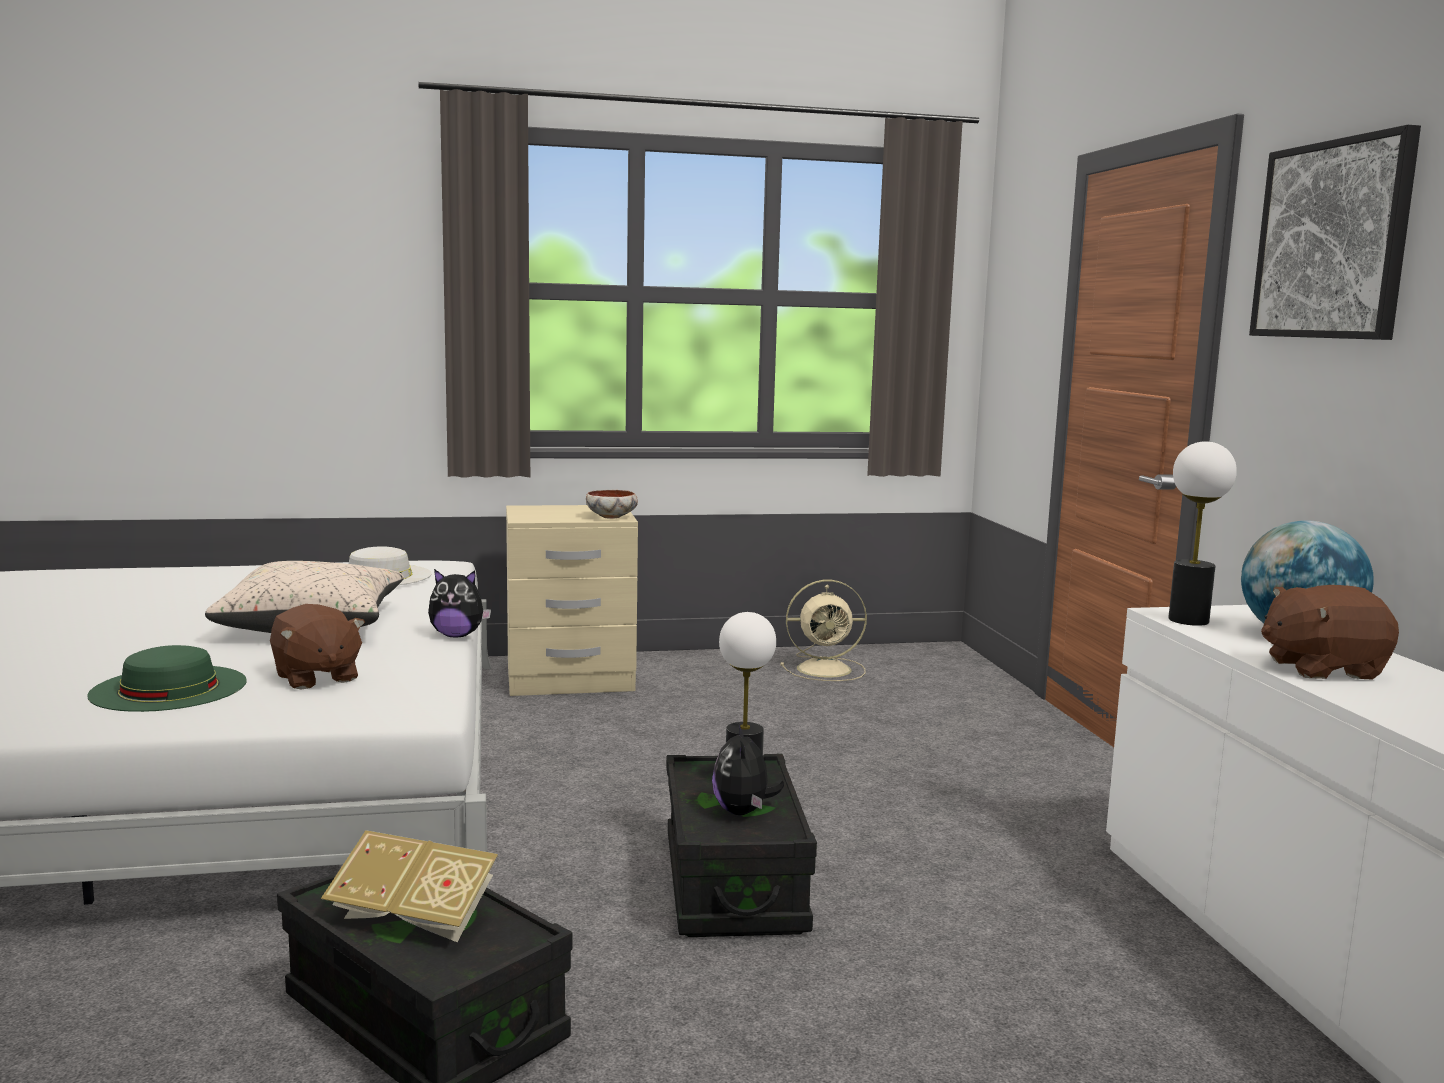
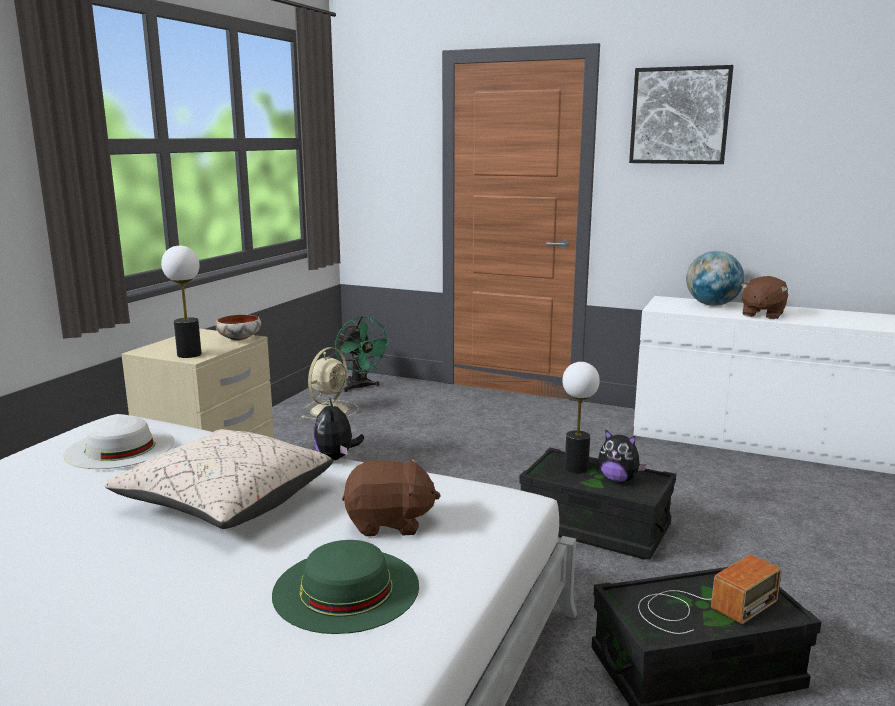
camera: 55 degrees left, 5 degrees up
(414, 917) = (702, 607): book -> radio
(457, 636) = (336, 458): plush toy -> plush toy turned 135 degrees clockwise
(921, 663) = (360, 387): none -> green fan
(1188, 620) = (673, 309): table lamp -> table lamp (189, 354)

